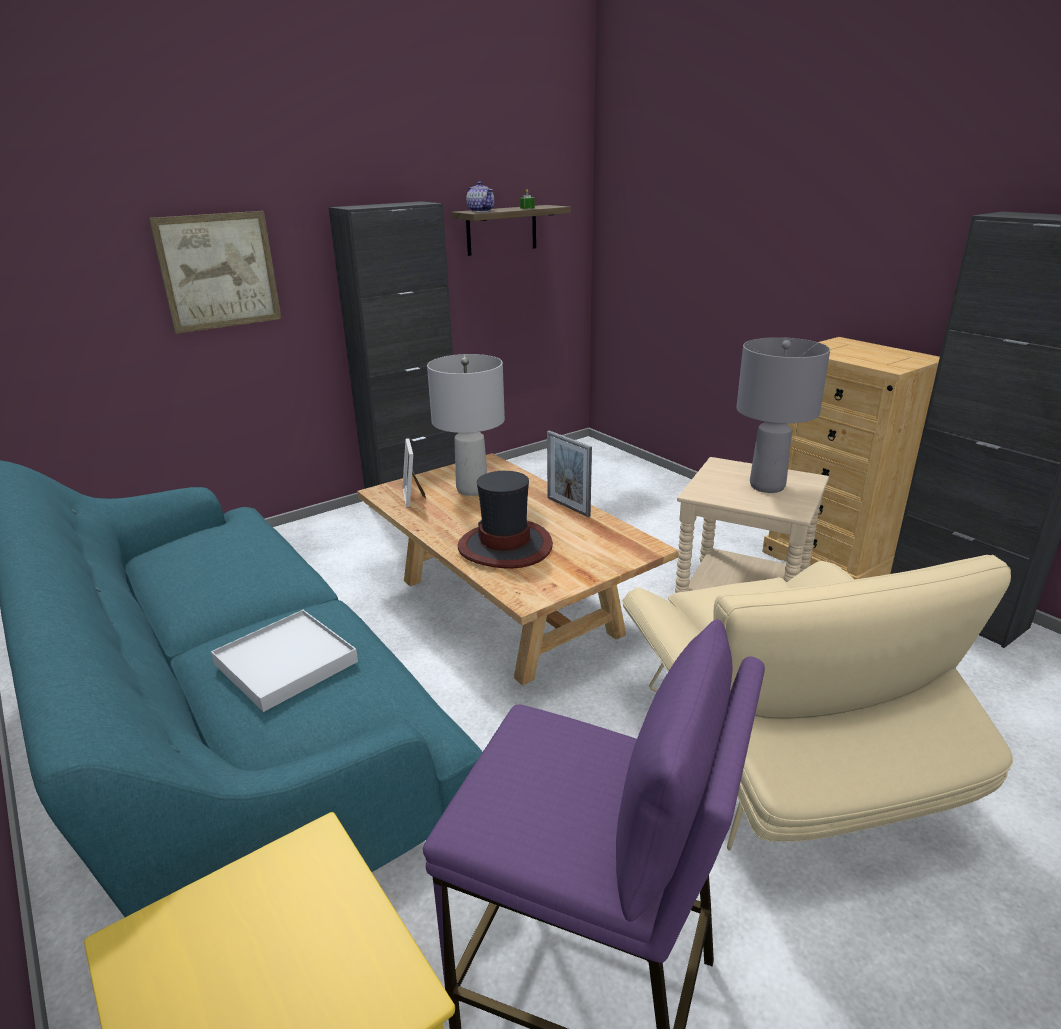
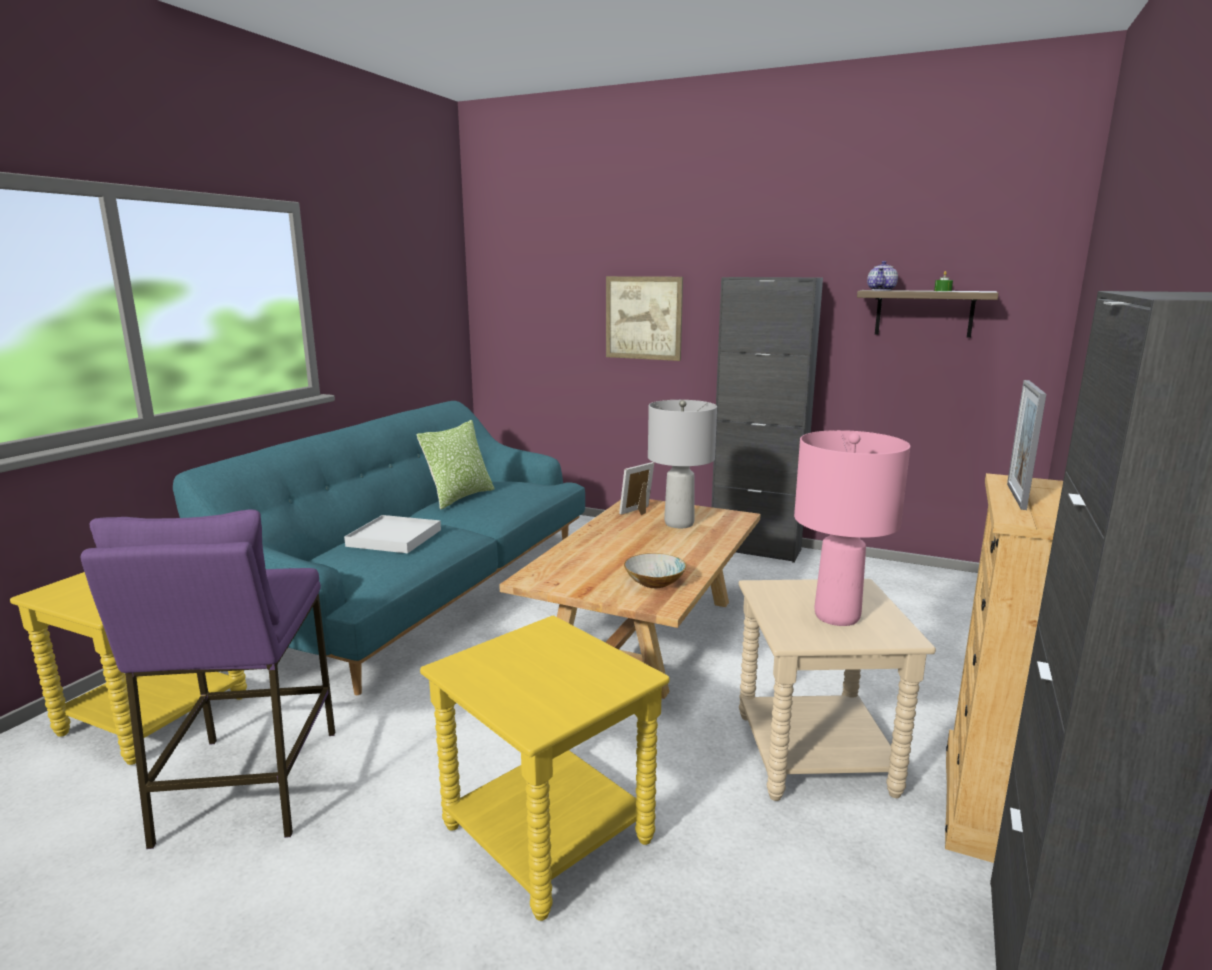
camera: 60 degrees right, 10 degrees down
(195, 584) = (460, 497): none -> pillow
(505, 546) = (598, 555): hat -> none
(568, 507) = (699, 560): picture frame -> picture frame (1016, 496)
(598, 538) = (654, 583): none -> bowl
(768, 486) = (837, 617): grey table lamp -> pink table lamp
(781, 761) = (545, 835): beige armchair -> yellow side table

